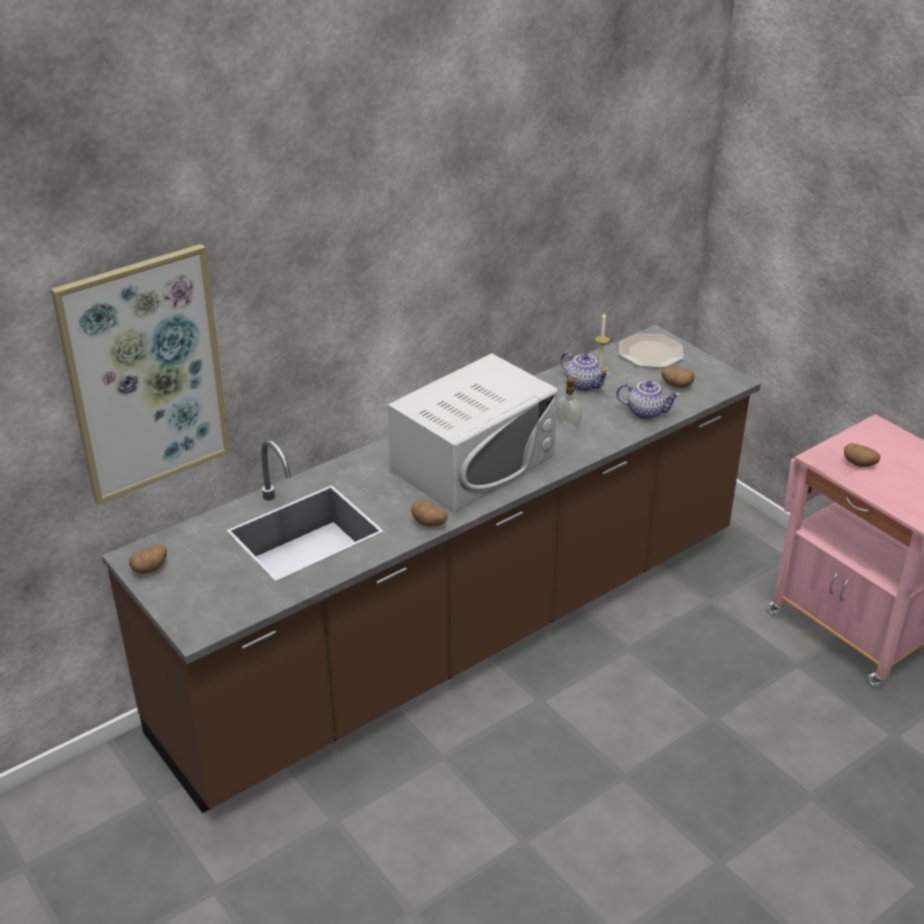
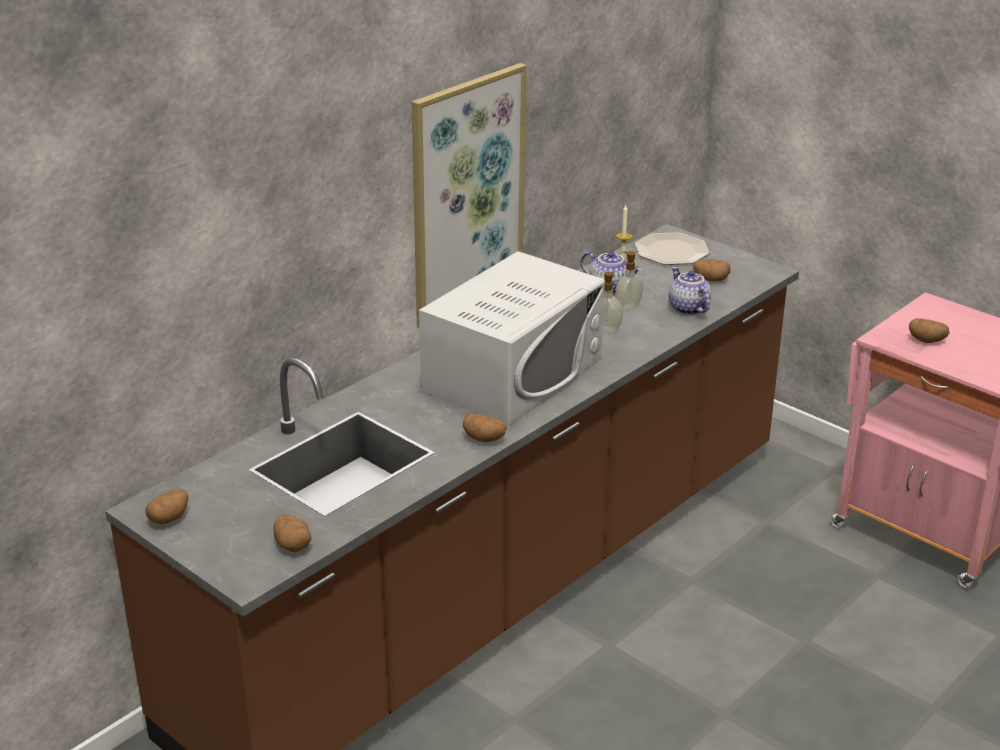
camera: 10 degrees left, 5 degrees down
(145, 375) = (152, 283): picture -> picture (466, 196)
(241, 605) = (292, 545): none -> potato
(593, 406) = (627, 307): none -> soap dispenser
(646, 412) = (687, 308): teapot -> teapot turned 120 degrees counterclockwise

